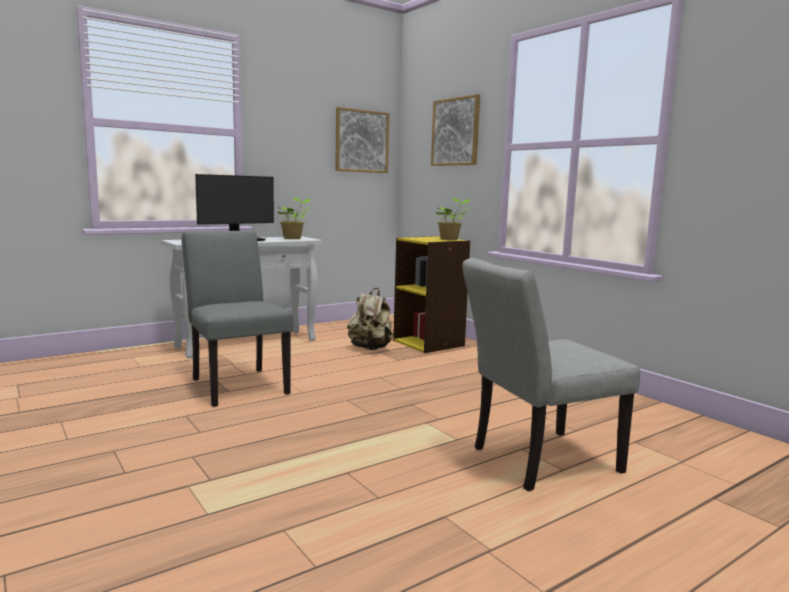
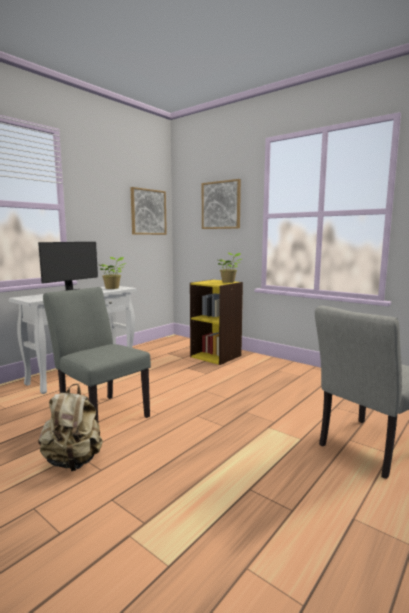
camera: 15 degrees left, 0 degrees up
(370, 349) = (179, 366): beige backpack -> beige backpack (74, 461)

